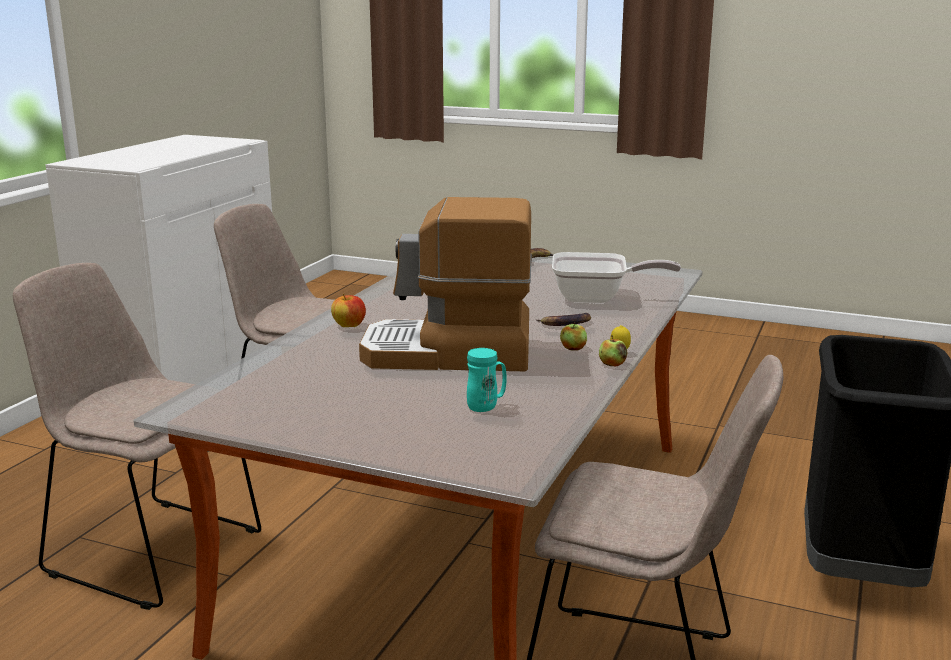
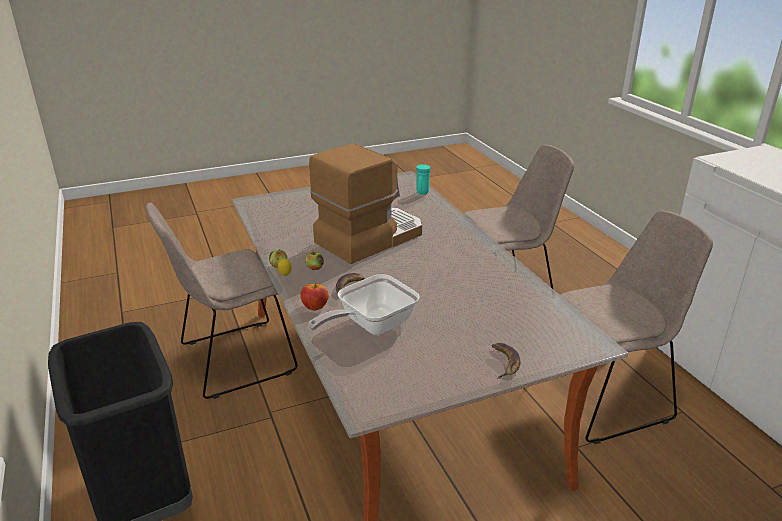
camera: 135 degrees right, 10 degrees up
(349, 326) = (452, 232): apple -> apple (315, 307)
(486, 406) = (301, 219): turquoise mug -> turquoise mug (422, 193)

